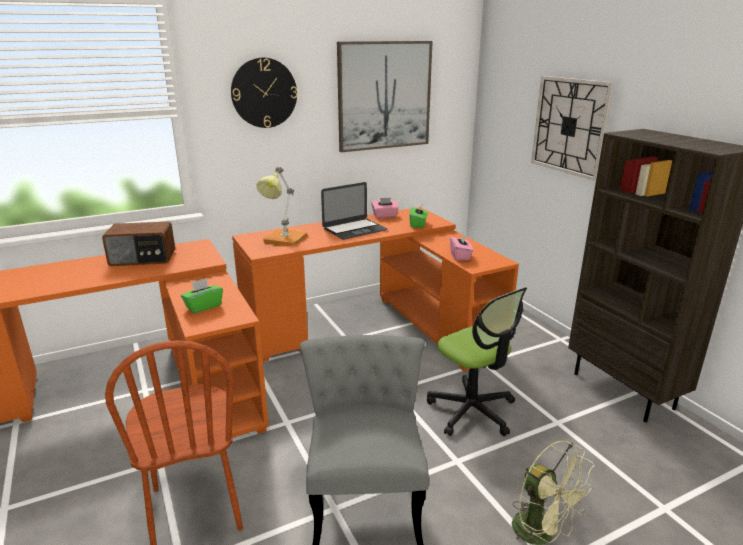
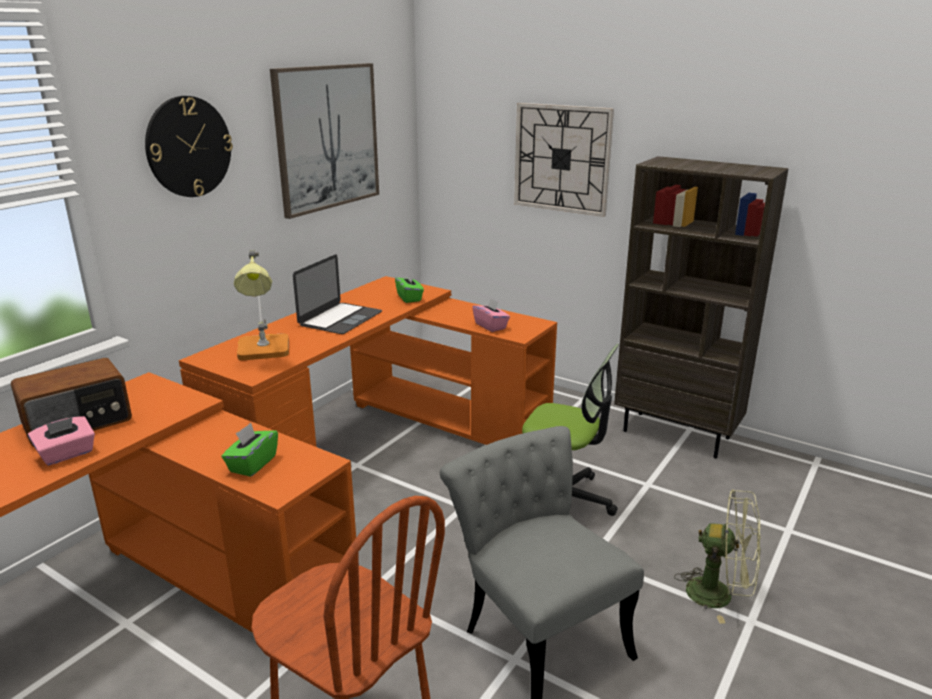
camera: 30 degrees left, 0 degrees up
(385, 216) = (357, 294): pink tissue box -> pink tissue box (67, 454)

